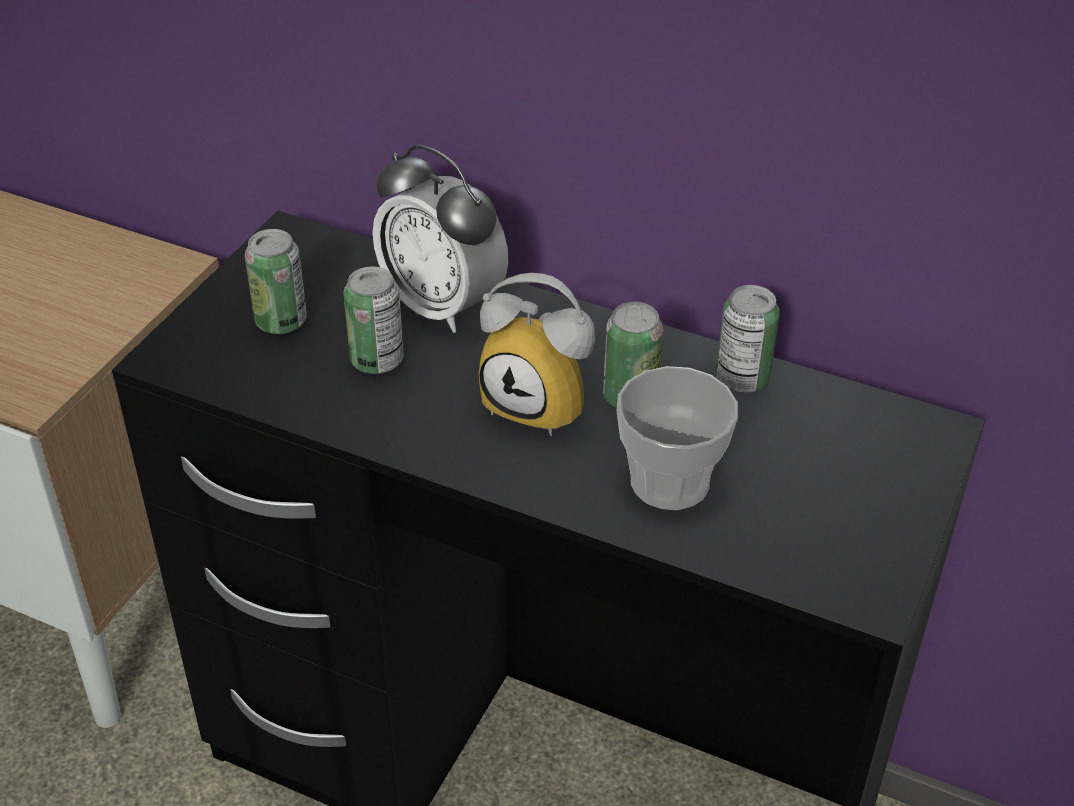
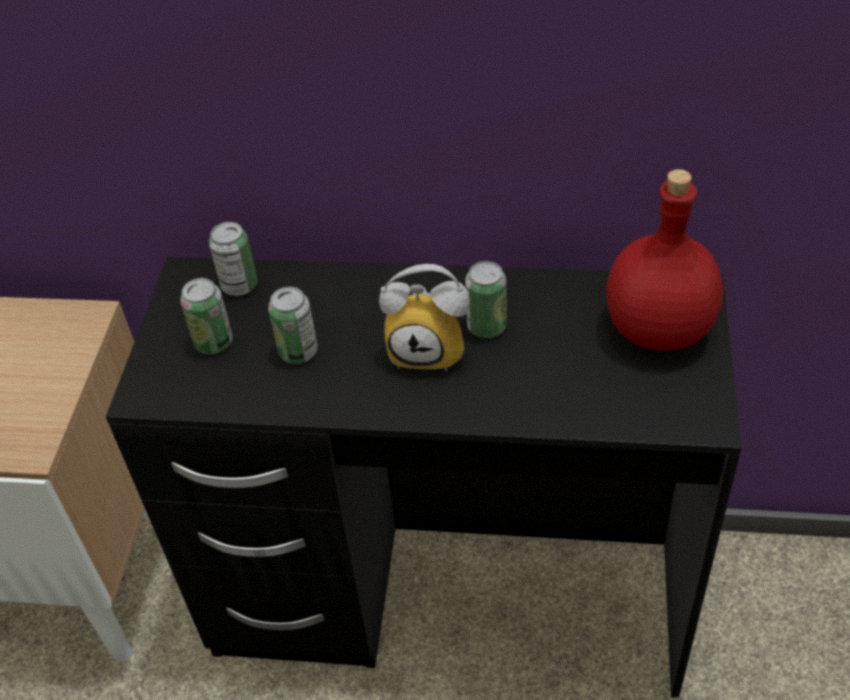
camera: 15 degrees left, 5 degrees up
(442, 306) = (324, 297): alarm clock -> none
(670, 482) = (542, 380): cup -> none
(742, 379) = (555, 291): can -> can (239, 285)
(857, 462) = (656, 328): none -> red bottle

